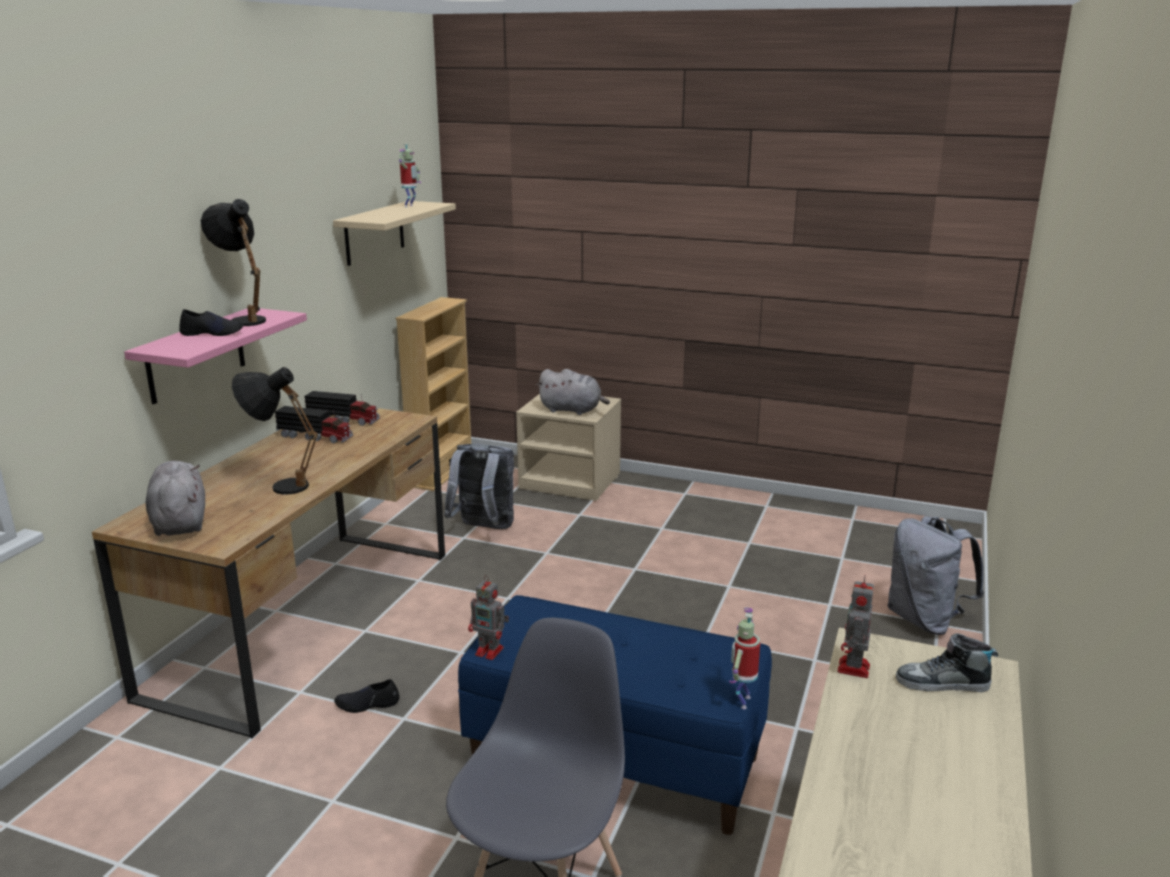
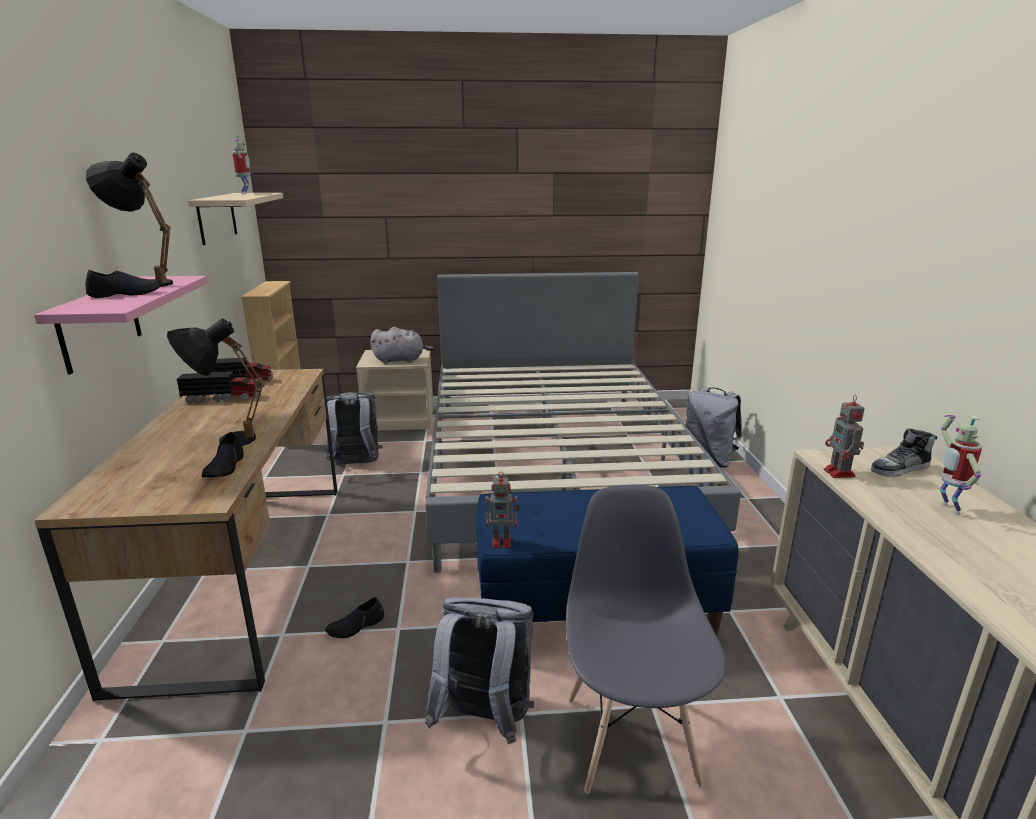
camera: 25 degrees left, 0 degrees up
(180, 522) = (141, 490): grey plush toy -> none
(258, 514) = (225, 467): none -> black shoe
(418, 831) = (484, 720): none -> grey backpack
(708, 581) = (554, 466): none -> grey bed
(742, 701) = (721, 527): toy robot -> toy robot (947, 509)

